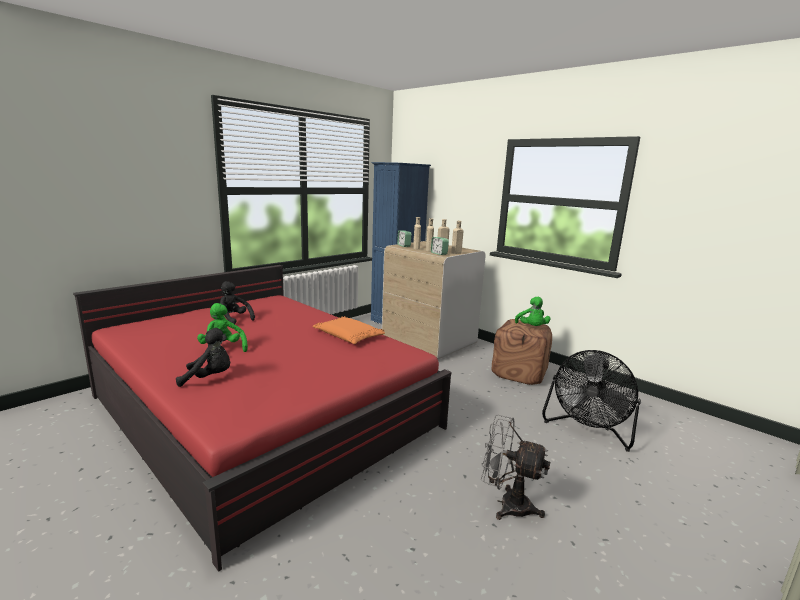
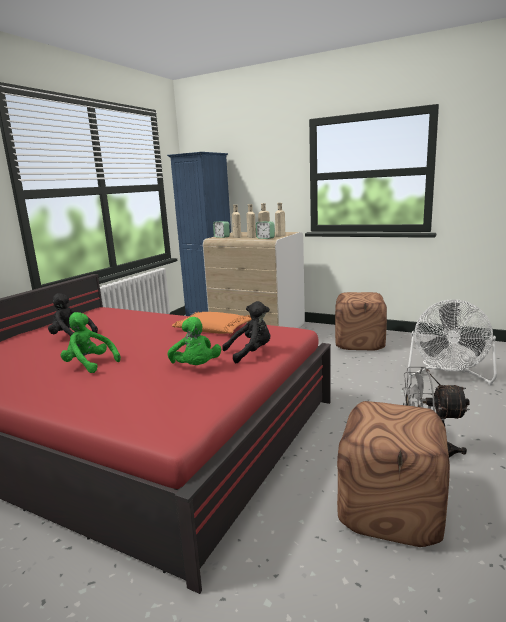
camera: 15 degrees left, 0 degrees up
(209, 378) = (103, 393): black plush toy -> black plush toy (251, 353)
(429, 550) = (392, 508): none -> brown ottoman
(532, 328) = (366, 296): green plush toy -> green plush toy (196, 367)
(585, 427) = (445, 374): black fan -> white fan

